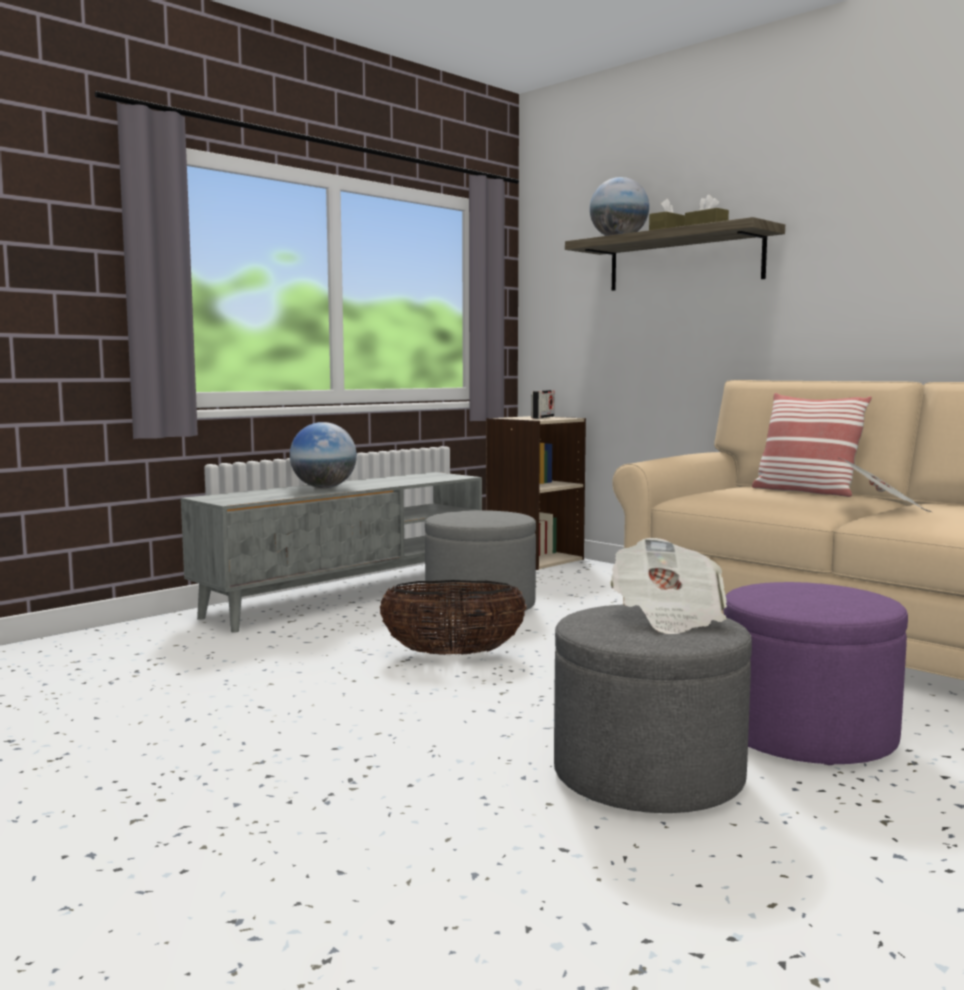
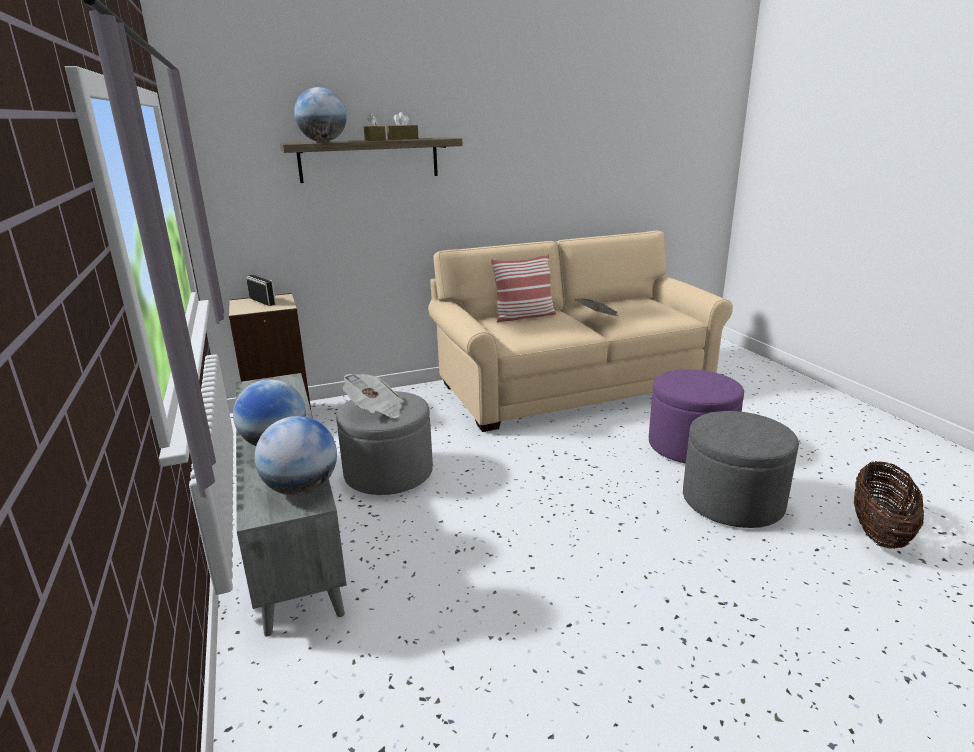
camera: 65 degrees left, 15 degrees up
(250, 498) = (301, 489): none -> globe
(453, 654) = (500, 512): basket -> basket (879, 532)
(668, 617) = (739, 423): newspaper -> newspaper (375, 410)

